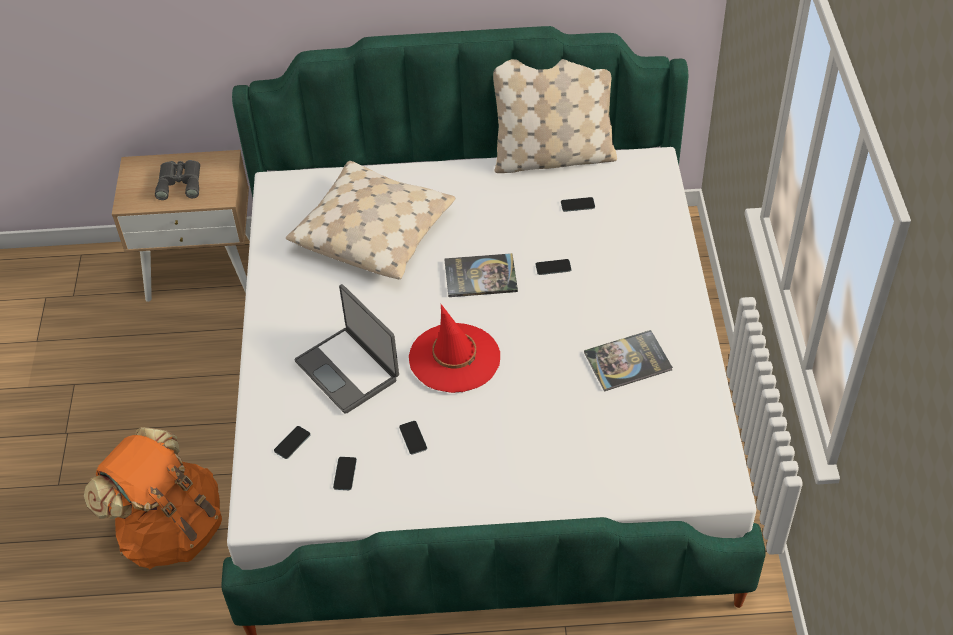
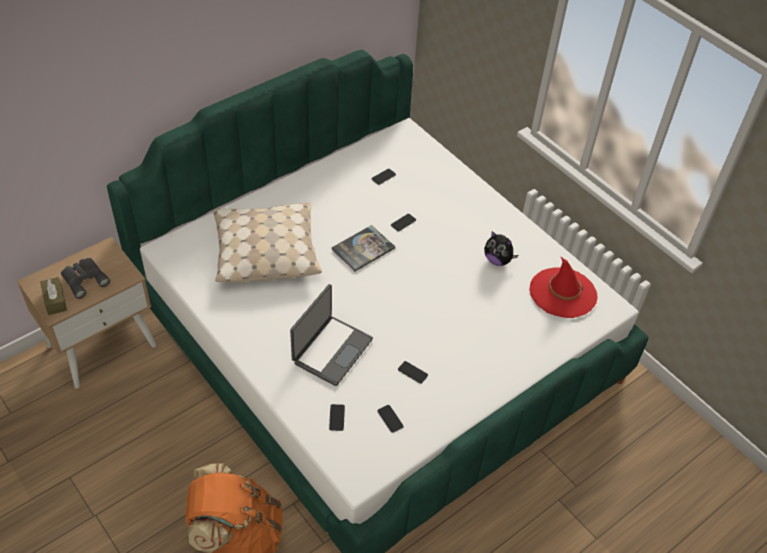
camera: 40 degrees left, 0 degrees up
(137, 191) = (55, 300): none -> brown tissue box
(349, 370) = (331, 350): laptop -> laptop turned 75 degrees counterclockwise
(454, 358) = (393, 308): red hat -> red hat (563, 293)
(553, 157) = (341, 152): beige pillow -> none
(627, 361) = (497, 260): book -> plush toy

